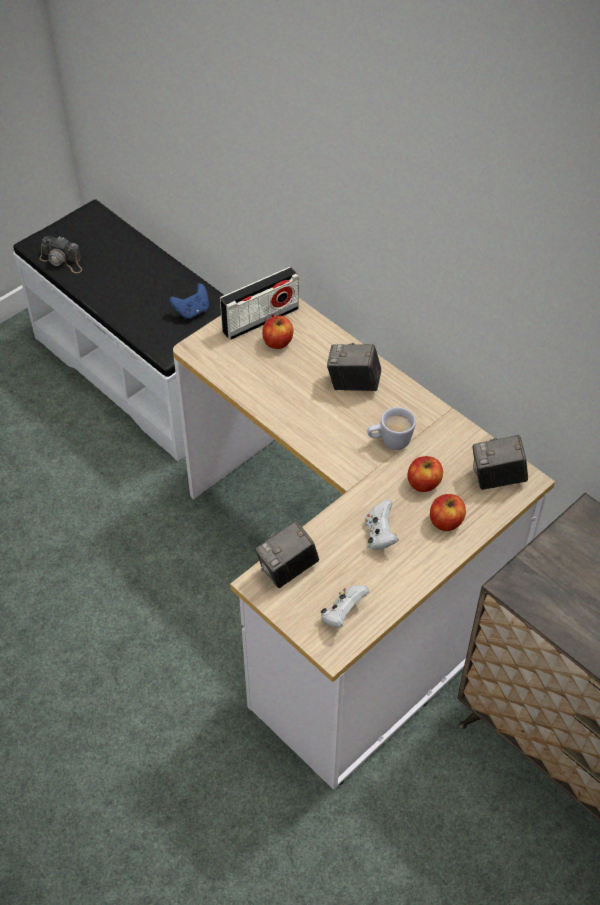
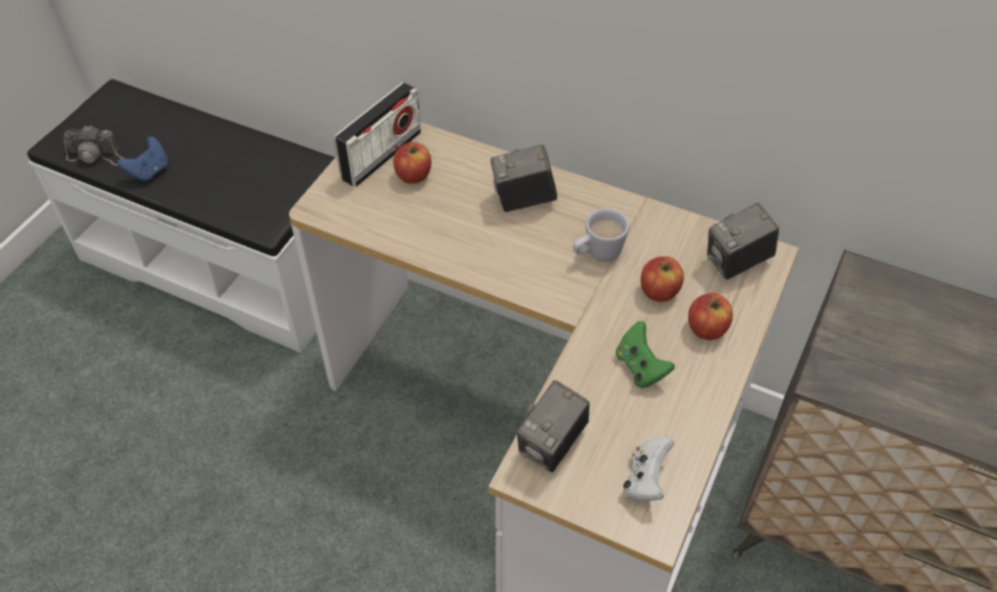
camera: 20 degrees left, 0 degrees up
(192, 311) = (277, 174): blue game controller -> blue game controller (149, 171)
(379, 535) = (640, 367): white game controller -> green game controller

